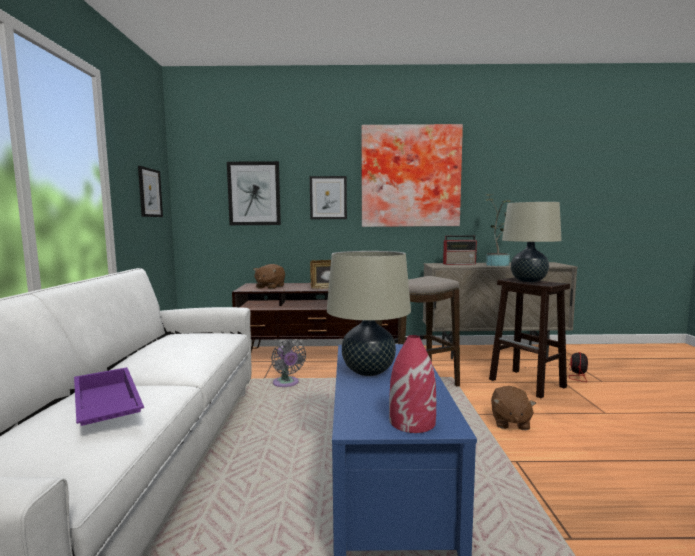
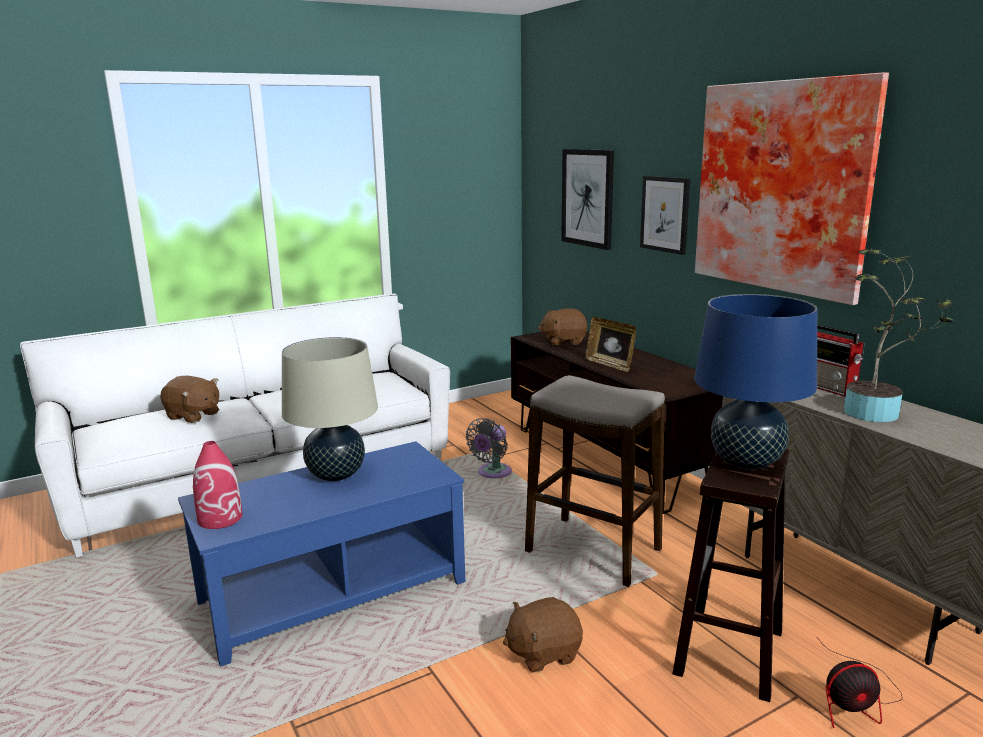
camera: 60 degrees right, 10 degrees up
(105, 406) = (193, 416): purple tray -> brown plush toy
(149, 192) = (468, 196): picture -> none
(528, 281) = (746, 462): beige table lamp -> blue table lamp

